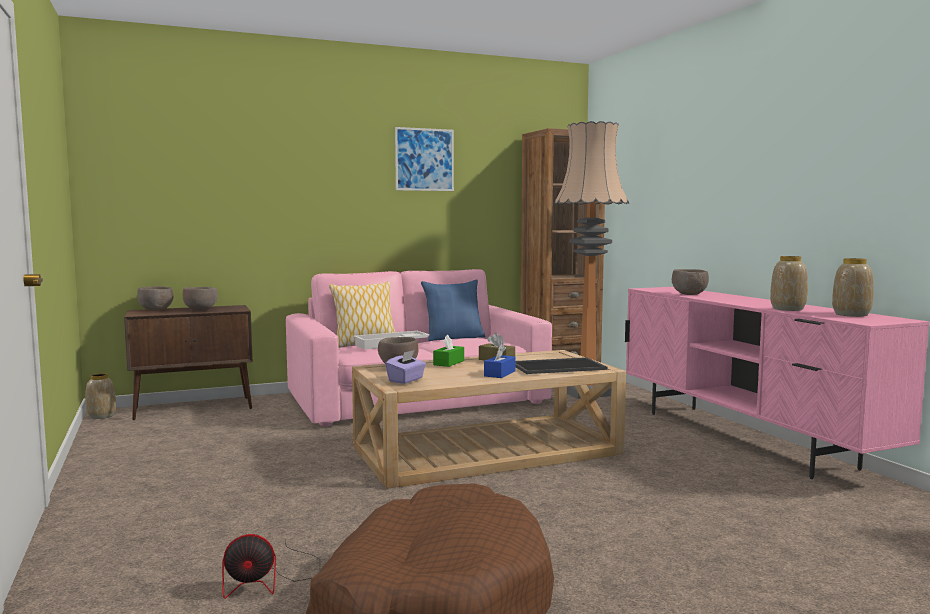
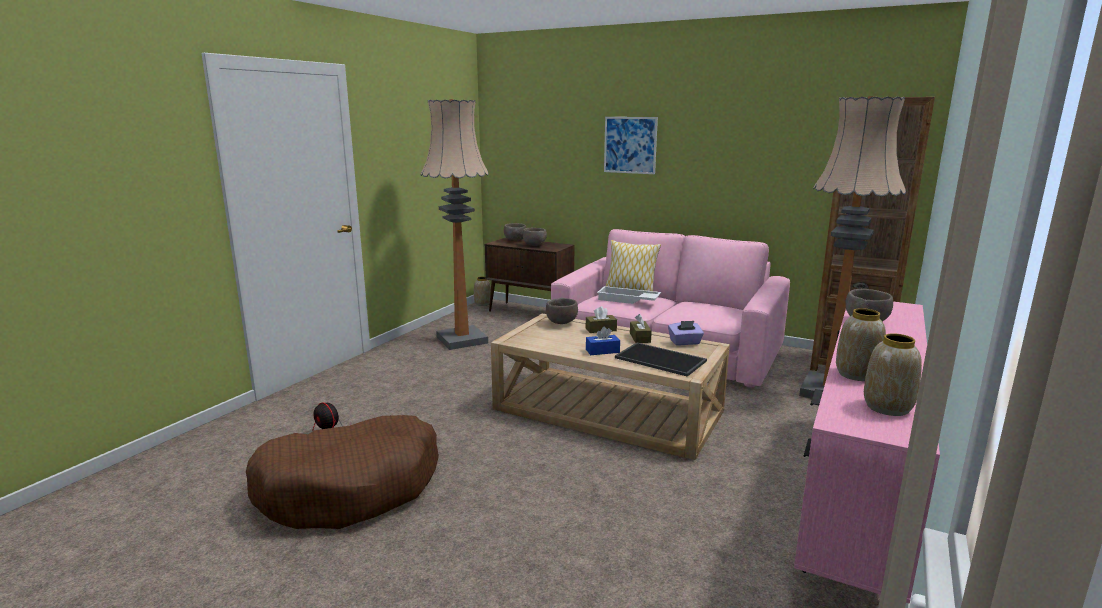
camera: 50 degrees right, 10 degrees up
(173, 452) = (462, 340): none -> floor lamp
(406, 380) = (530, 336): purple tissue box -> purple tissue box (685, 342)
(424, 159) = (732, 129): picture -> picture (630, 145)
(448, 363) = (601, 329): green tissue box -> brown tissue box
(453, 338) = (712, 304): blue pillow -> none

